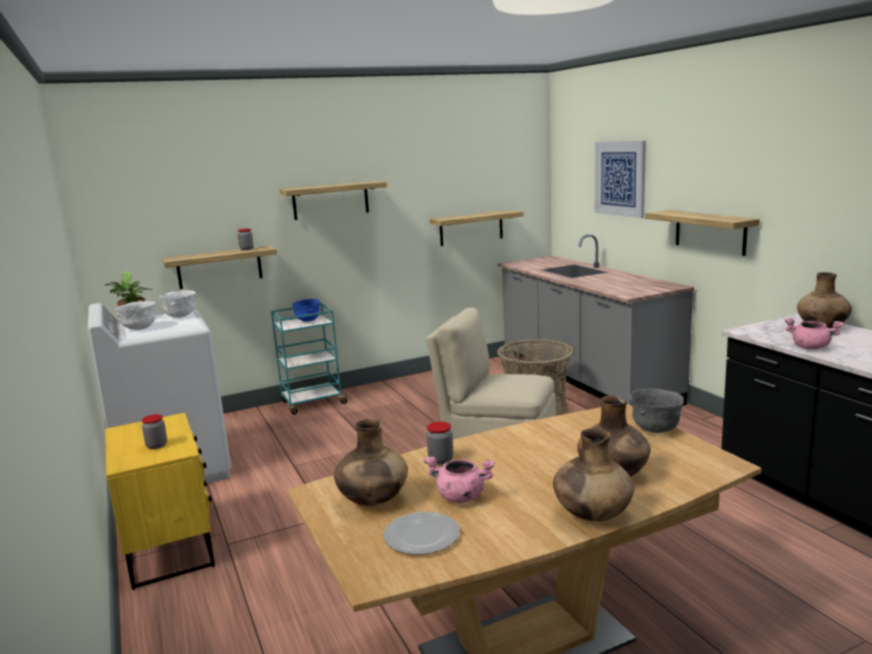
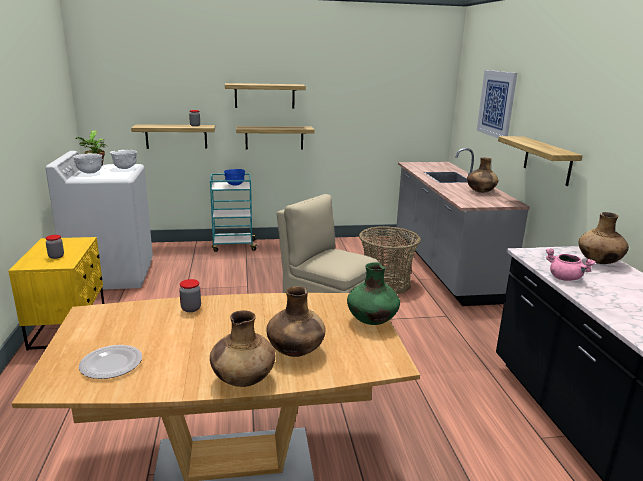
camera: 15 degrees right, 5 degrees up
(373, 500) = (112, 328): brown vase -> brown vase (480, 192)
(460, 497) = (170, 341): pink cooking pot -> none
(471, 228) = (379, 130): shelf -> shelf (274, 137)
(655, 429) = (372, 321): grey bowl -> green vase

